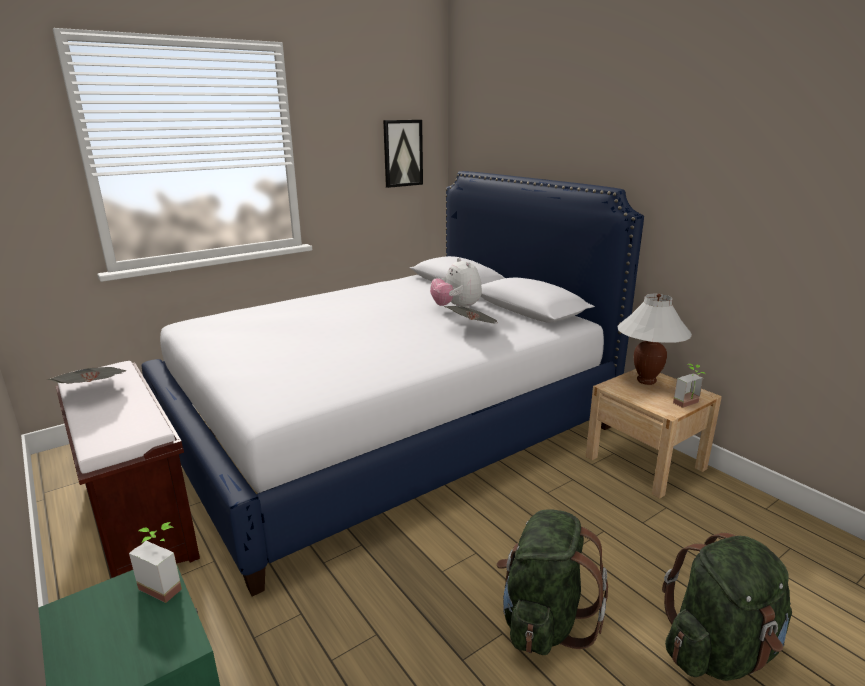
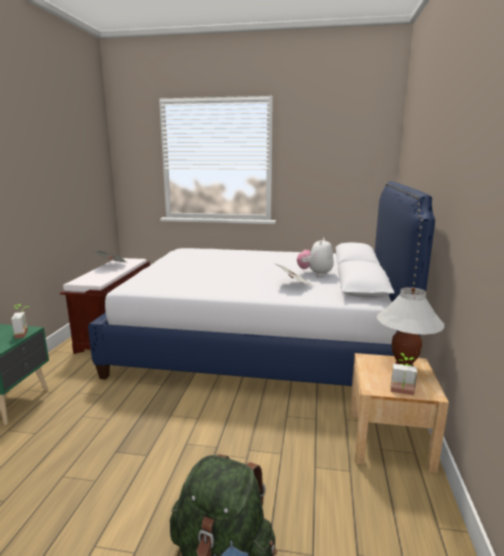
camera: 45 degrees right, 5 degrees down
(402, 153) = (355, 166): picture -> none
(544, 620) = (171, 465): green backpack -> none

